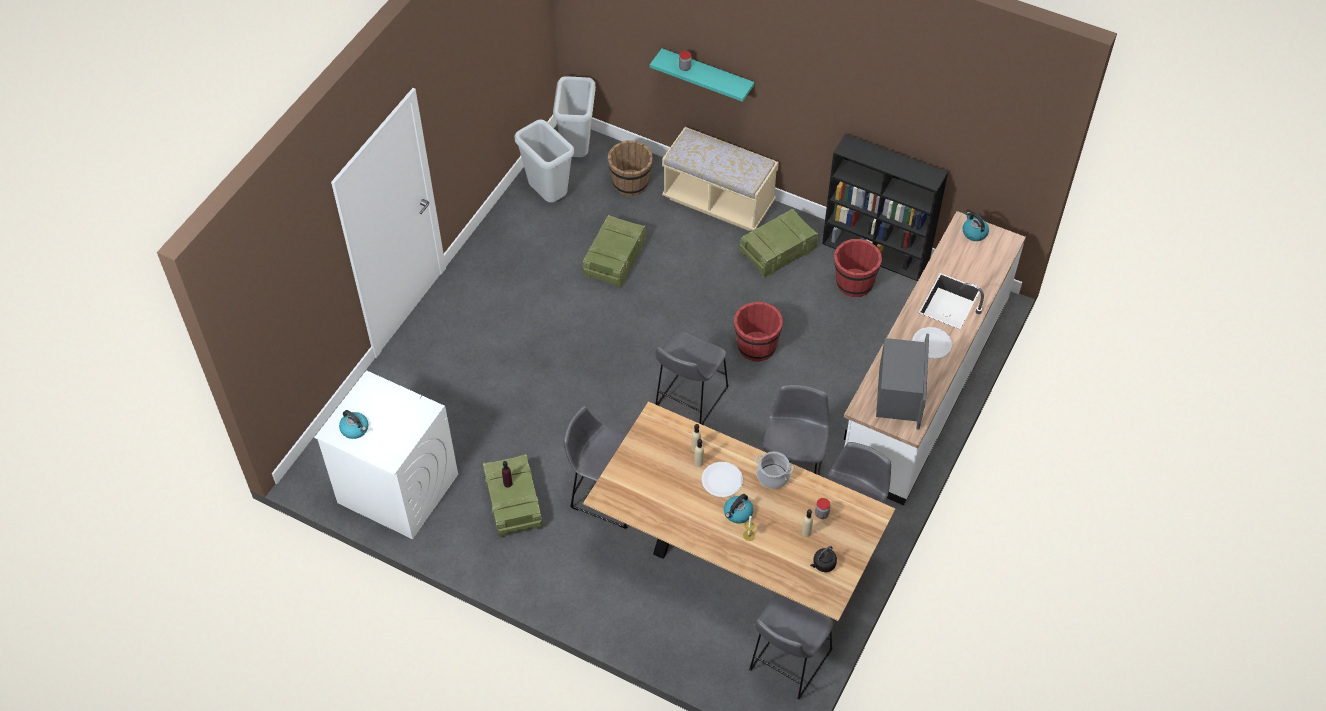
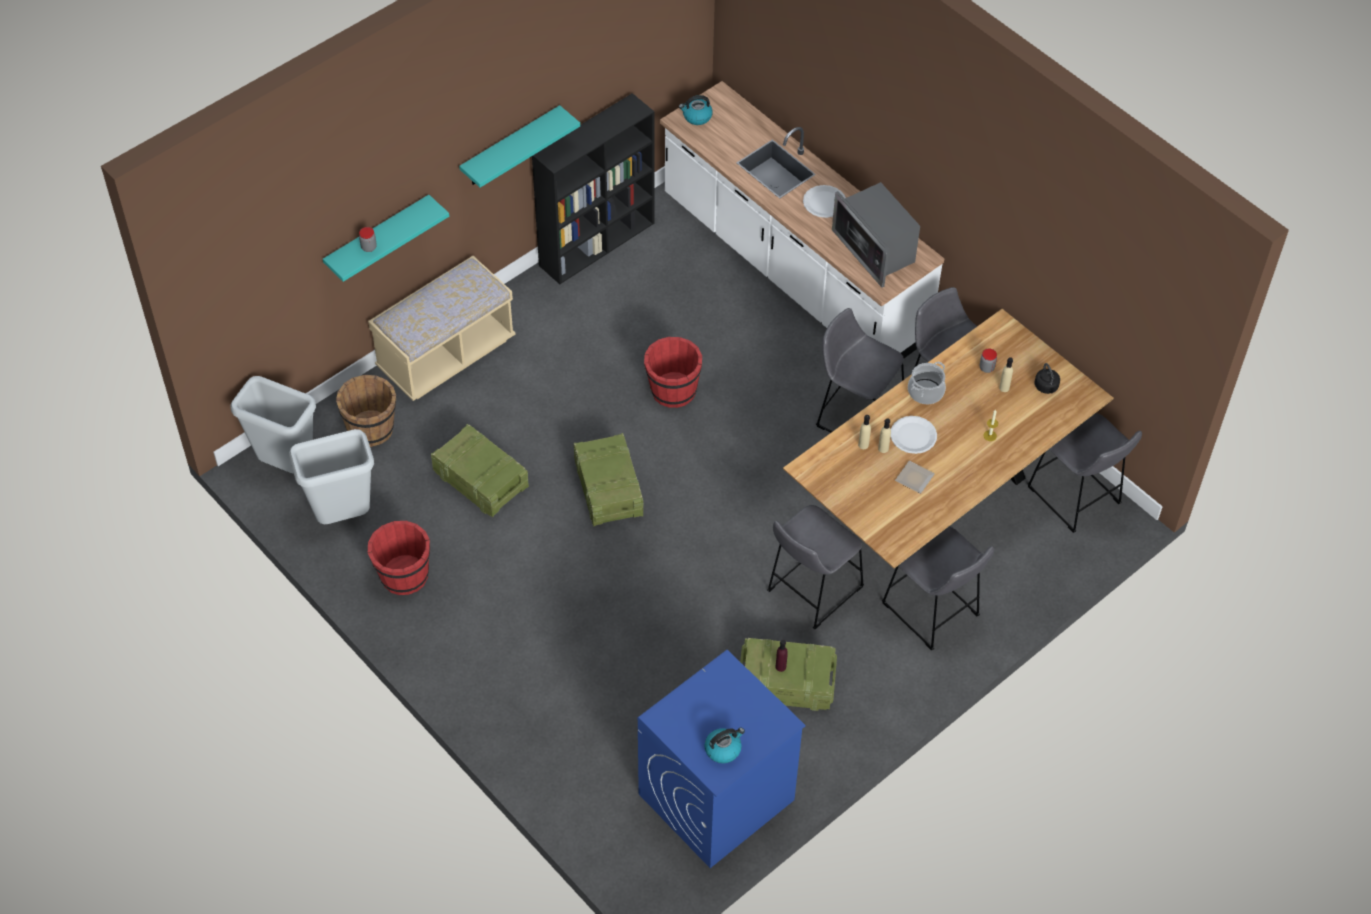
camera: 70 degrees left, 0 degrees up
(397, 488) = (716, 798): white washing machine -> blue washing machine
(679, 492) = (914, 477): none -> plate
(689, 400) = (717, 475): grey stool -> grey stool (933, 613)
(737, 513) = (959, 436): kettle -> none
(777, 252) = (551, 327): crate -> crate (609, 491)
(831, 112) = (510, 147): none -> turquoise shelf
(854, 283) = (628, 277): red bucket -> red bucket (403, 576)
(900, 393) = (875, 249): microwave -> microwave turned 150 degrees counterclockwise

